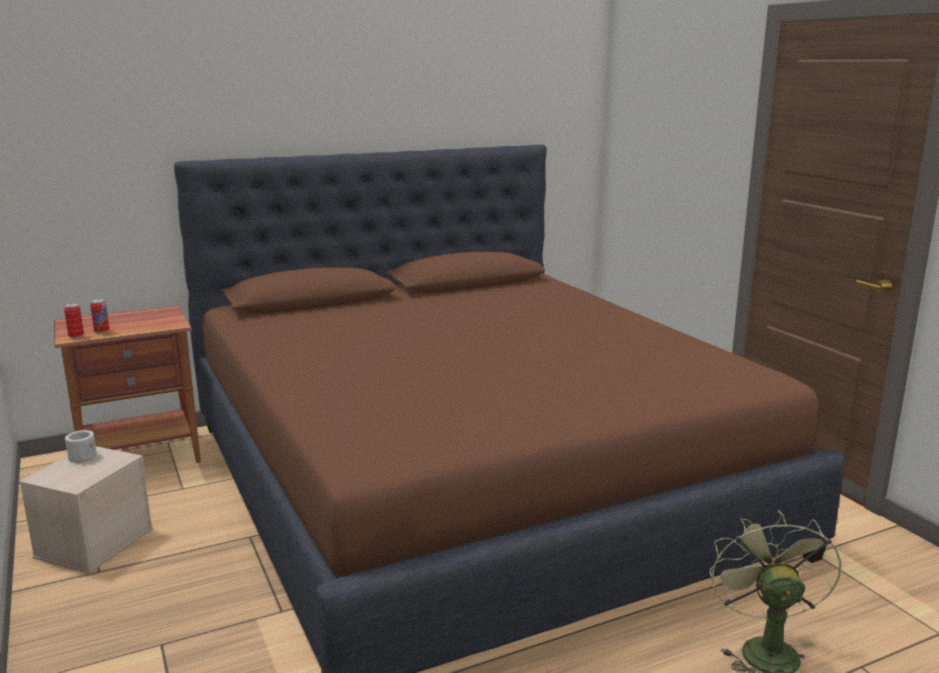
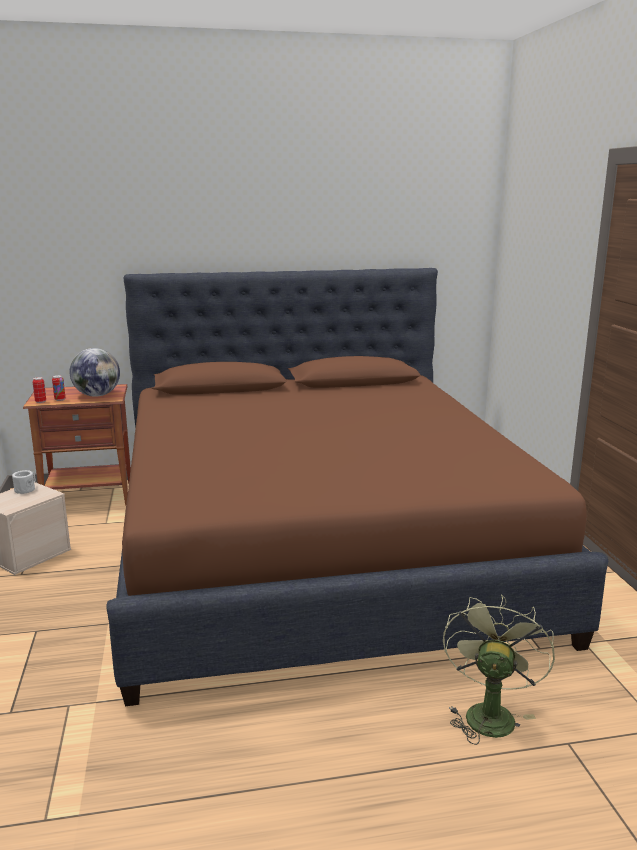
camera: 15 degrees right, 0 degrees up
(150, 322) = (97, 395): none -> globe

